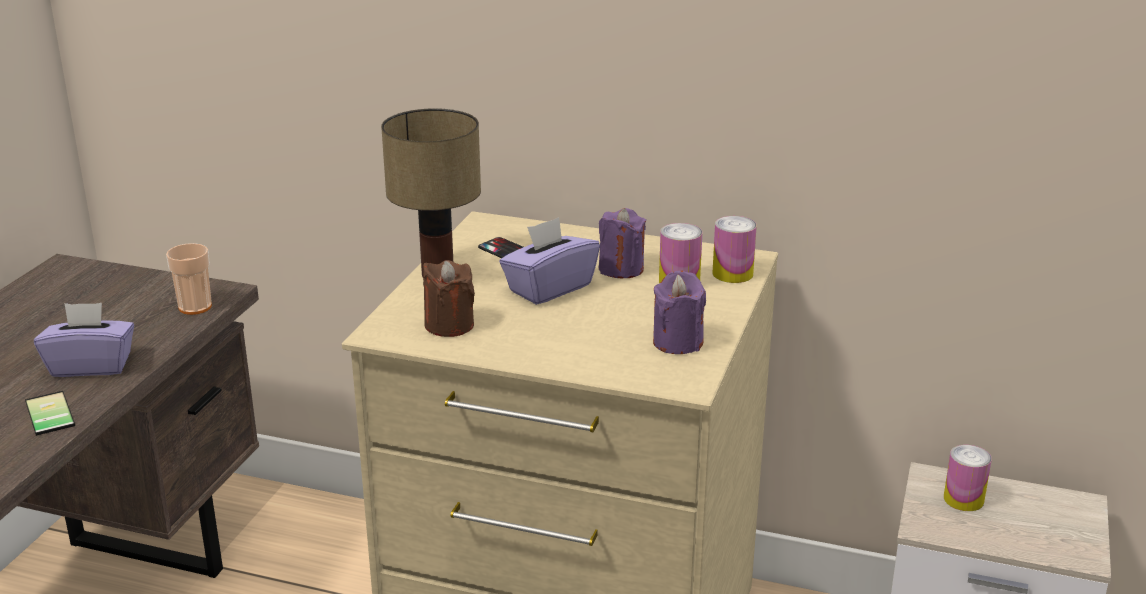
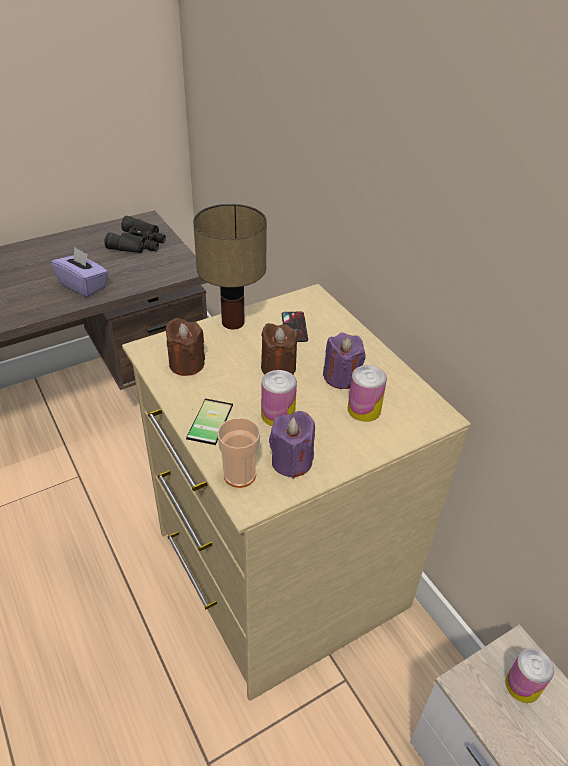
camera: 40 degrees right, 15 degrees up
(45, 414) = (32, 304): phone -> phone (207, 421)
(97, 294) = (139, 243): none -> black binoculars
(195, 307) = (167, 273): cup -> cup (239, 475)
(549, 288) = (278, 368): purple tissue box -> brown candle
(732, 273) = (409, 424): can -> can (278, 415)

